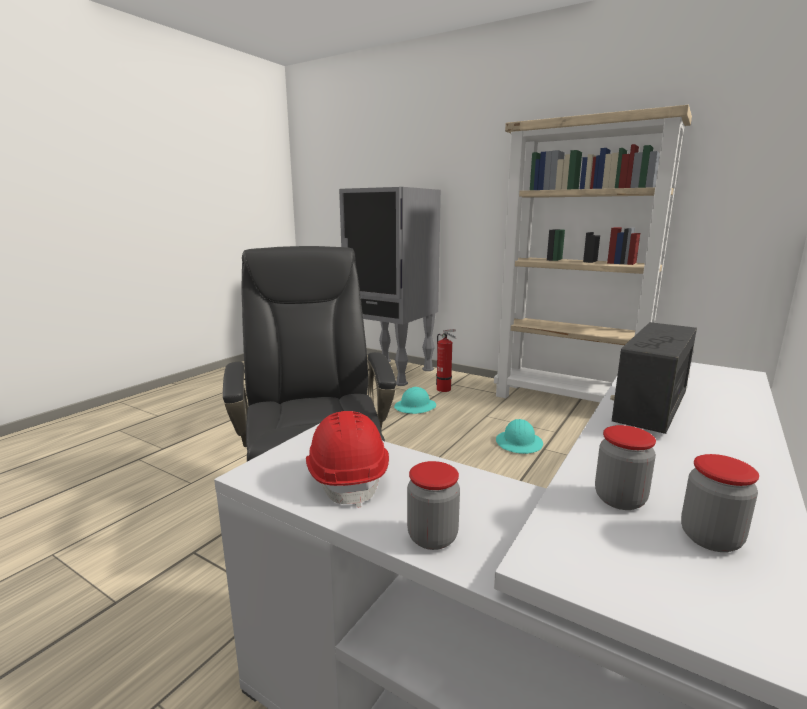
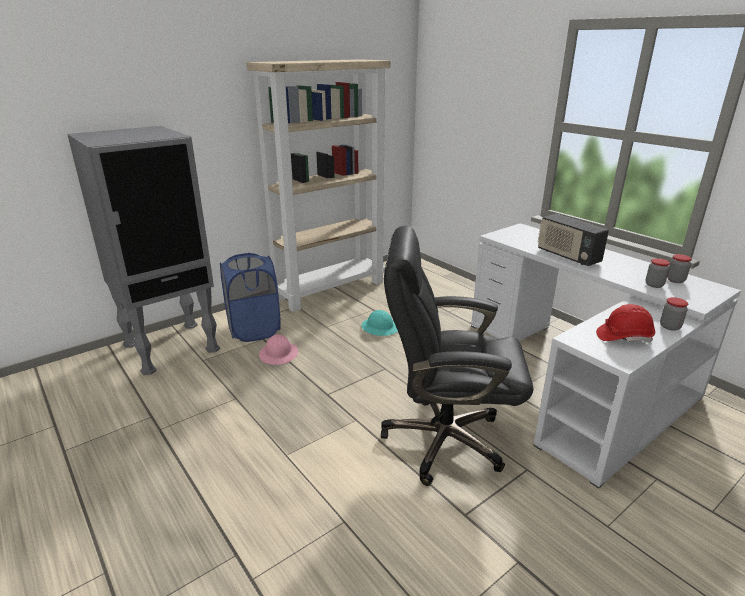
camera: 70 degrees left, 10 degrees up
(415, 407) = (279, 354): turquoise hard hat -> pink hard hat
(445, 390) = (254, 330): fire extinguisher -> blue laundry basket

